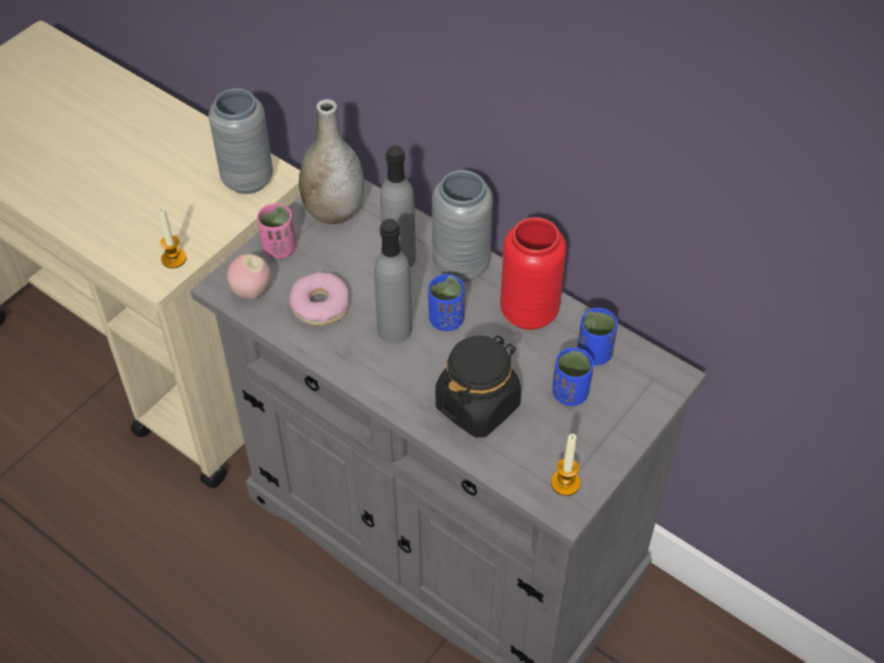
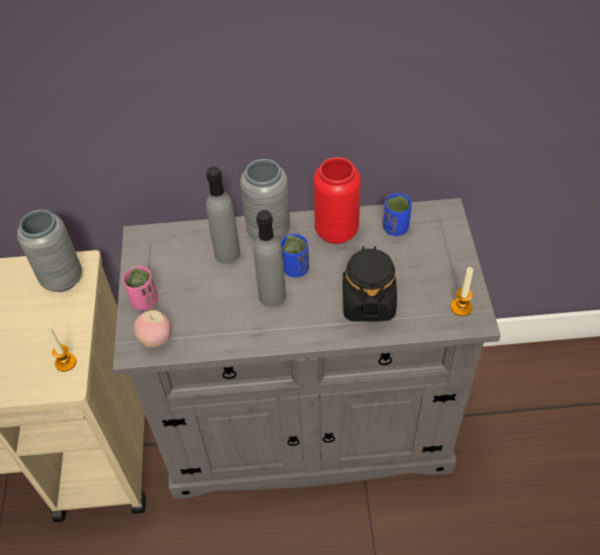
camera: 40 degrees left, 0 degrees up
(320, 305) = (211, 315): donut -> none
(334, 211) = (155, 255): grey vase -> none
(570, 393) = (408, 258): blue cup -> none

